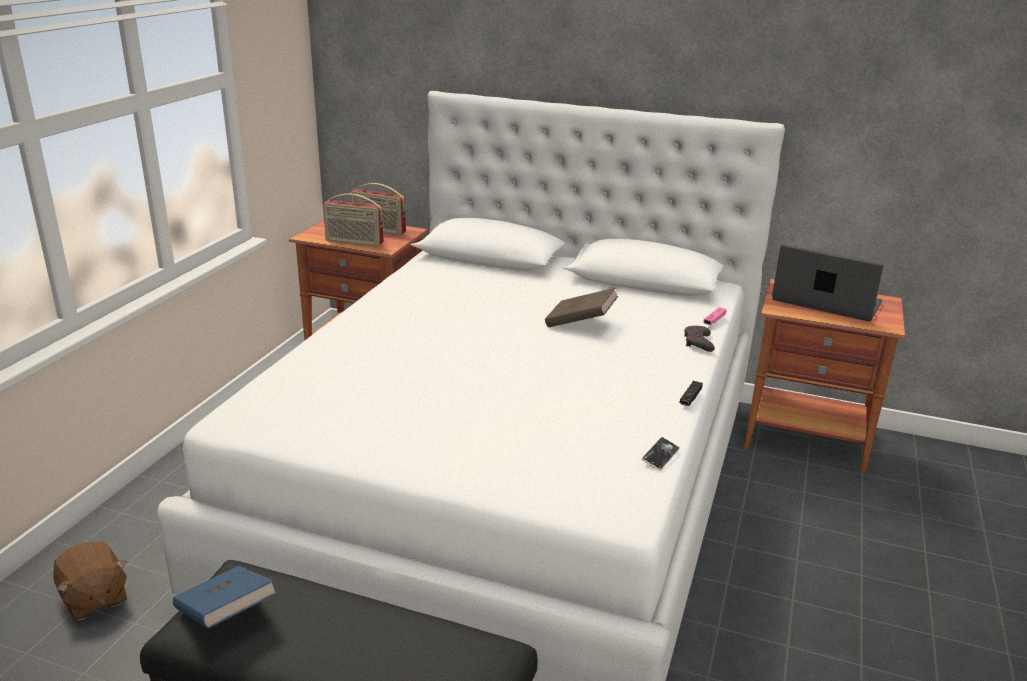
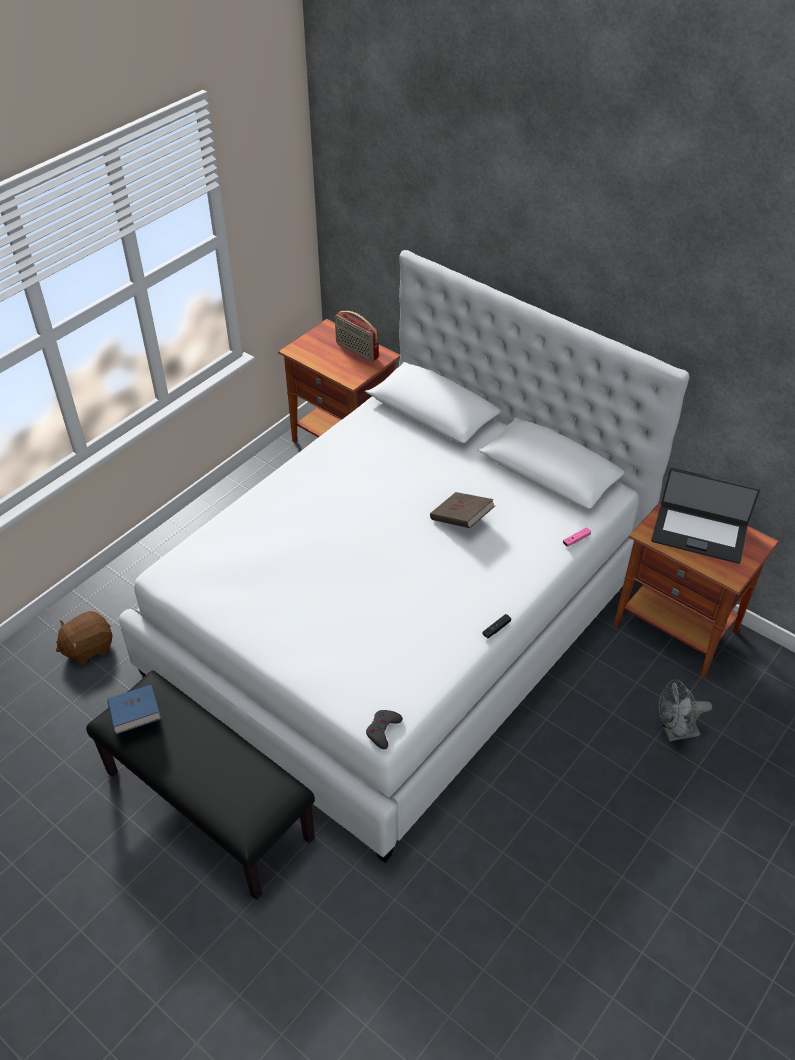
camera: 20 degrees right, 20 degrees up
(94, 599) = (88, 647): brown plush toy -> brown plush toy turned 75 degrees clockwise
(354, 242) = (329, 366): radio -> none
(660, 456) = (436, 683): phone -> none
(698, 342) = (544, 565): grey game controller -> grey game controller (383, 730)
(825, 302) = (699, 533): laptop -> laptop turned 150 degrees clockwise
(877, 527) = (675, 732): none -> grey fan

